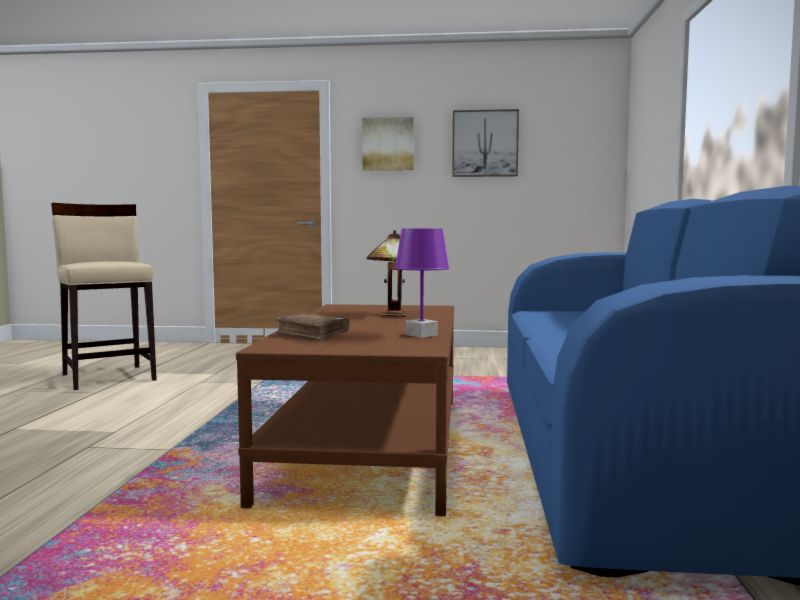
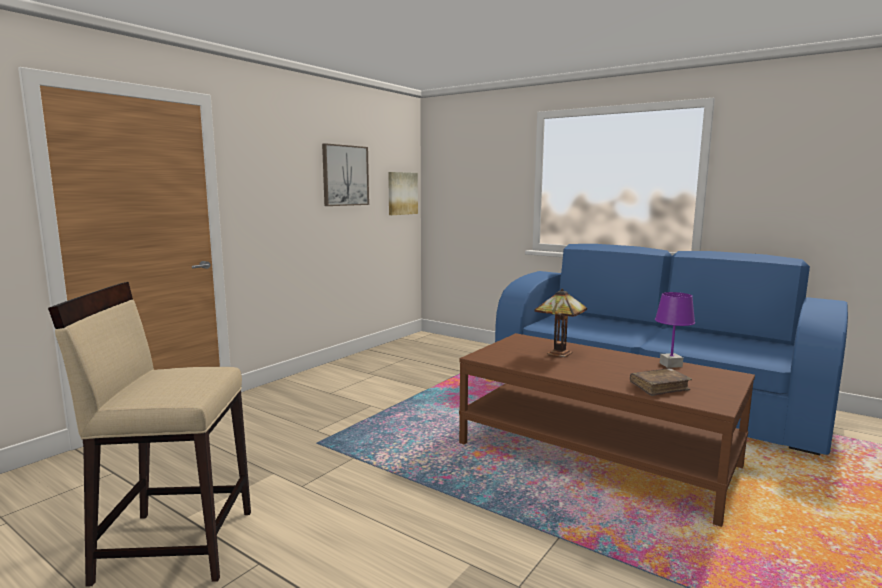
camera: 60 degrees left, 5 degrees up
(388, 144) = (272, 173): picture -> picture (402, 193)

